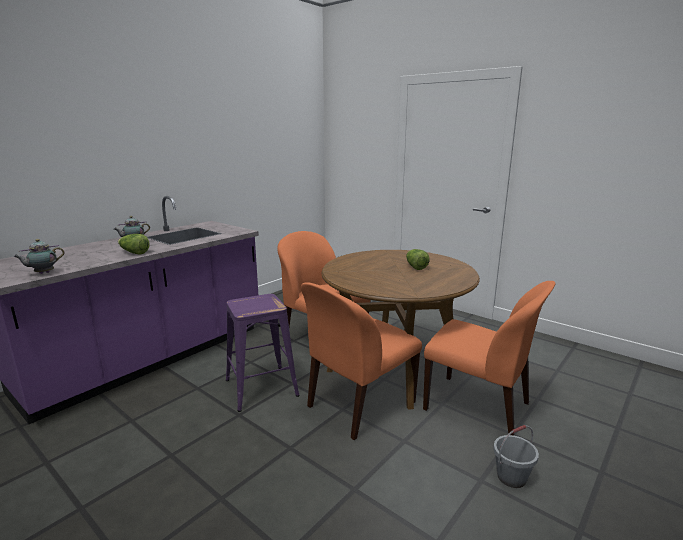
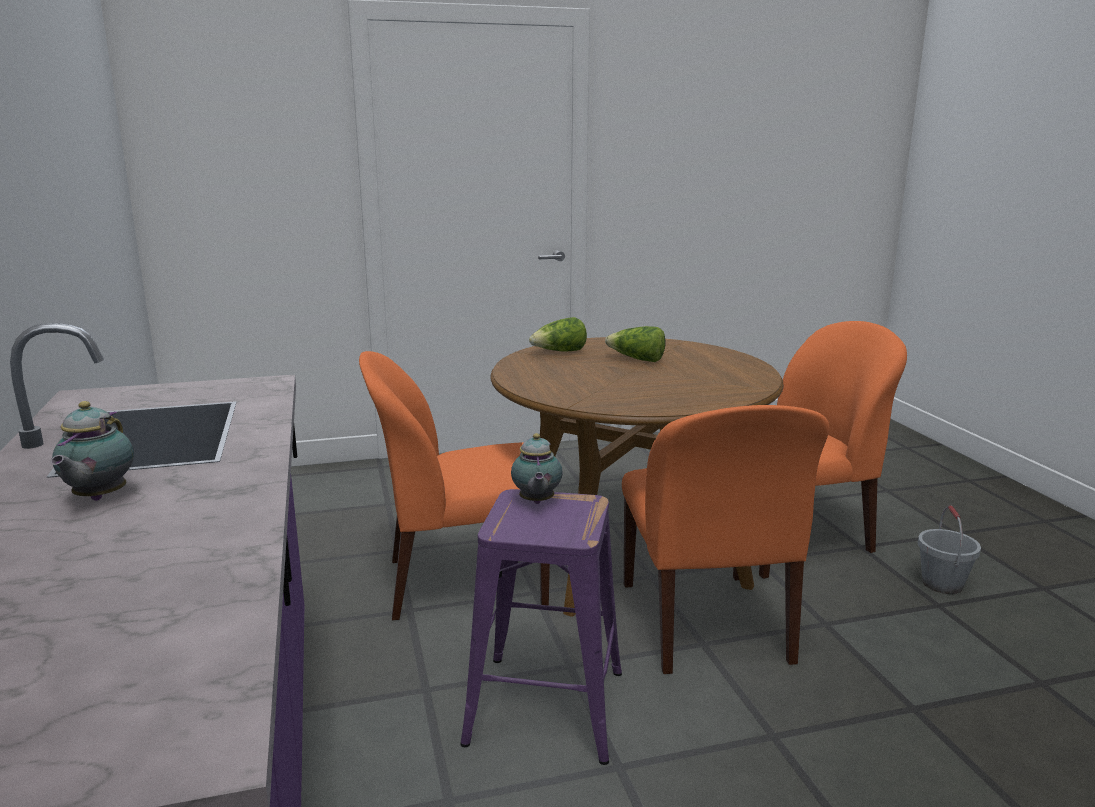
camera: 55 degrees left, 0 degrees up
(43, 273) = (198, 670): teapot -> teapot (536, 502)
(134, 253) = (220, 509): lettuce -> lettuce (559, 352)

